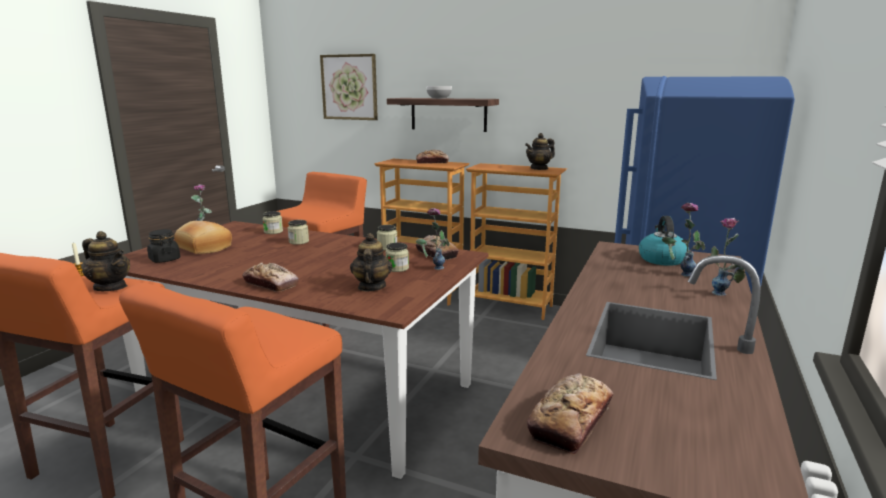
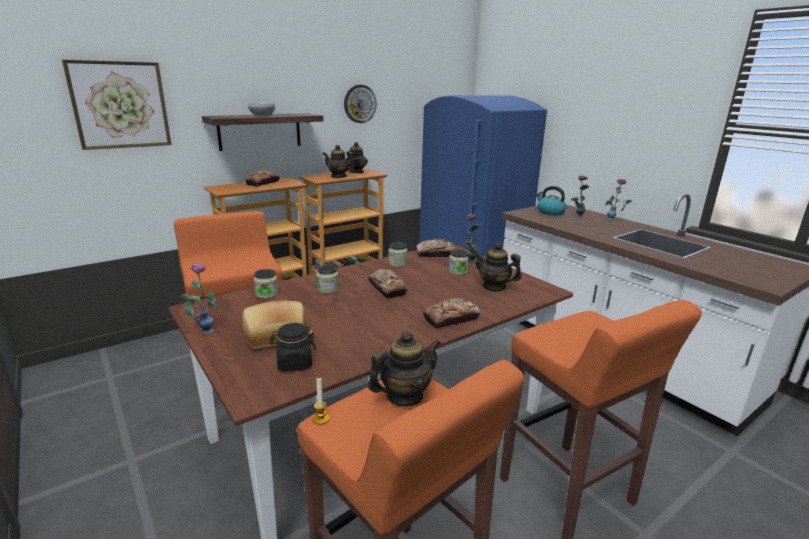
camera: 60 degrees left, 5 degrees up
(505, 168) = (338, 176): none -> teapot
(562, 90) = (359, 104): none -> wall clock
(570, 421) = (754, 276): bread -> bread (387, 289)

